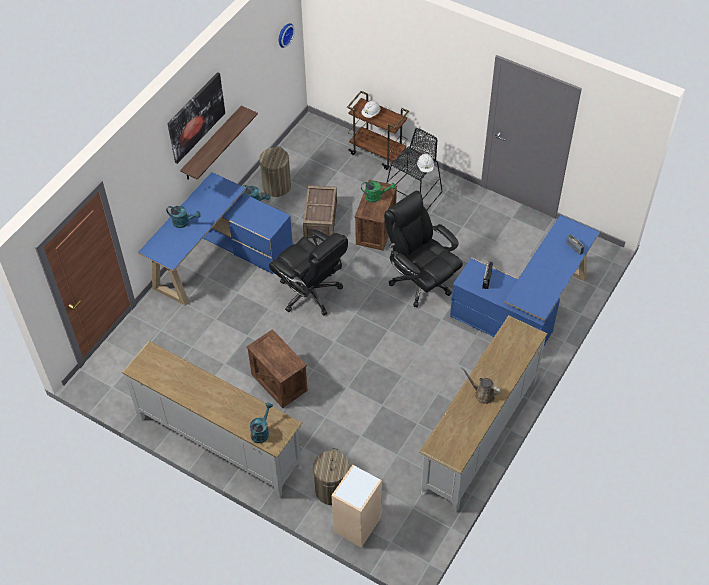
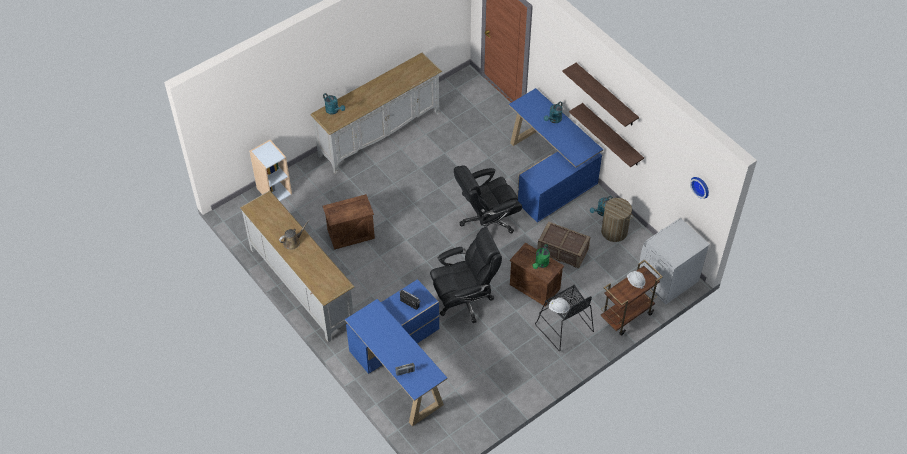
camera: 110 degrees right, 0 degrees up
(196, 117) = (606, 95): picture -> shelf
(278, 382) = (412, 179): crate -> crate (351, 233)
(318, 135) = (667, 279): none -> white washing machine
(332, 490) = (307, 185): laundry basket -> none

